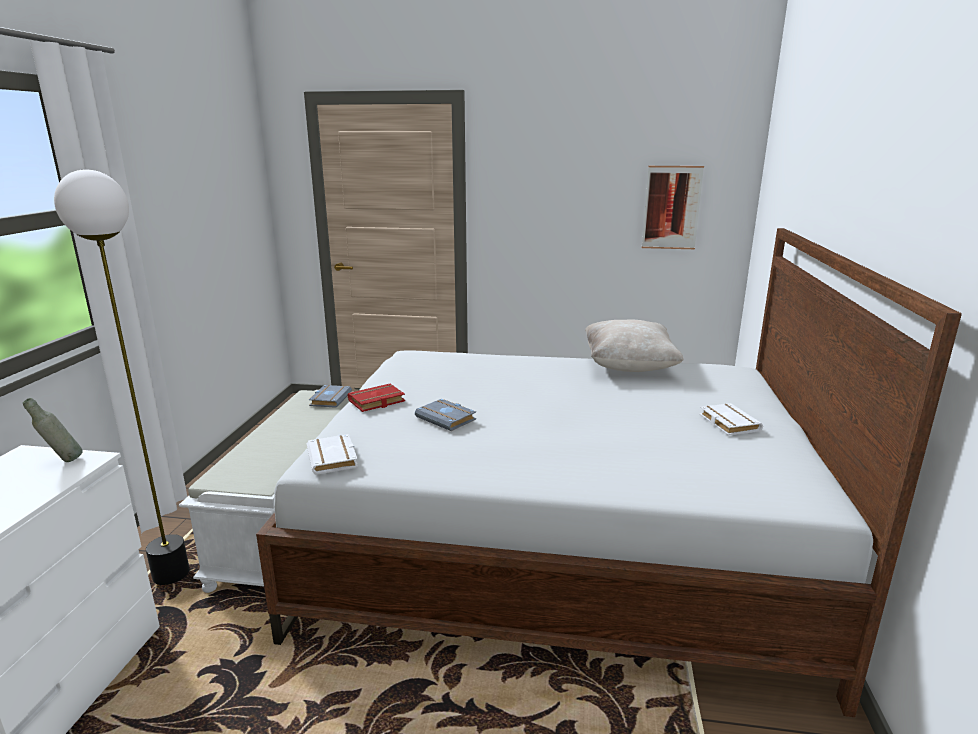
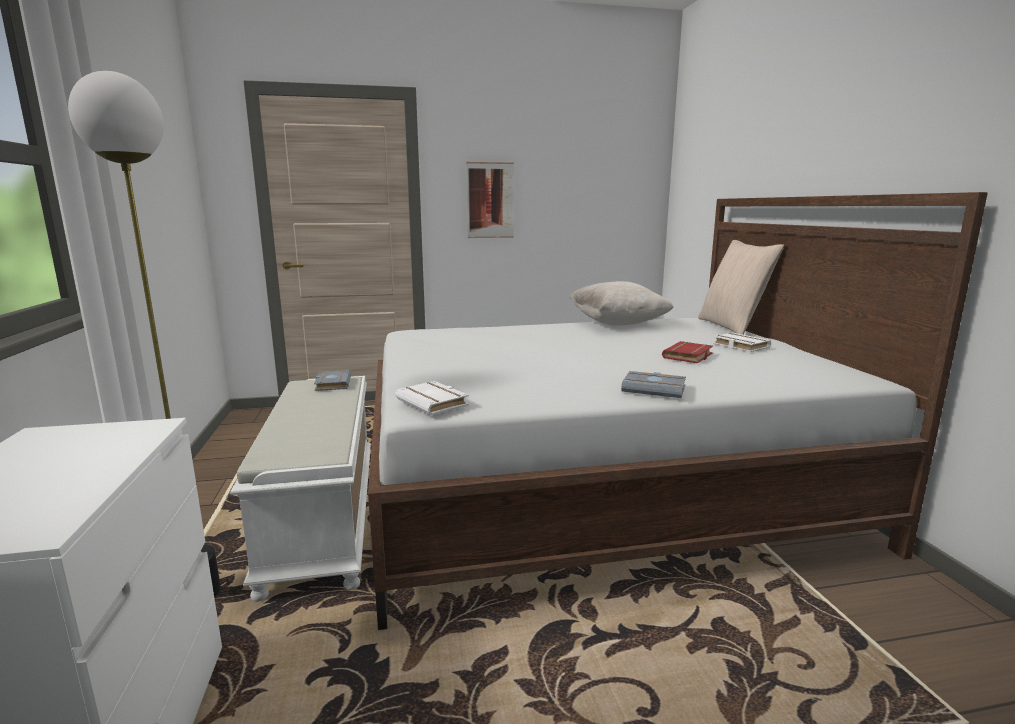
camera: 20 degrees left, 5 degrees down
(62, 462) = (113, 433): grey bottle -> none
(376, 402) = (422, 363): red book -> red book (688, 357)
(447, 419) = (508, 366): grey book -> grey book (655, 389)
(671, 208) = (604, 199): picture -> picture (490, 200)
(760, 388) = (732, 326): none -> beige pillow

